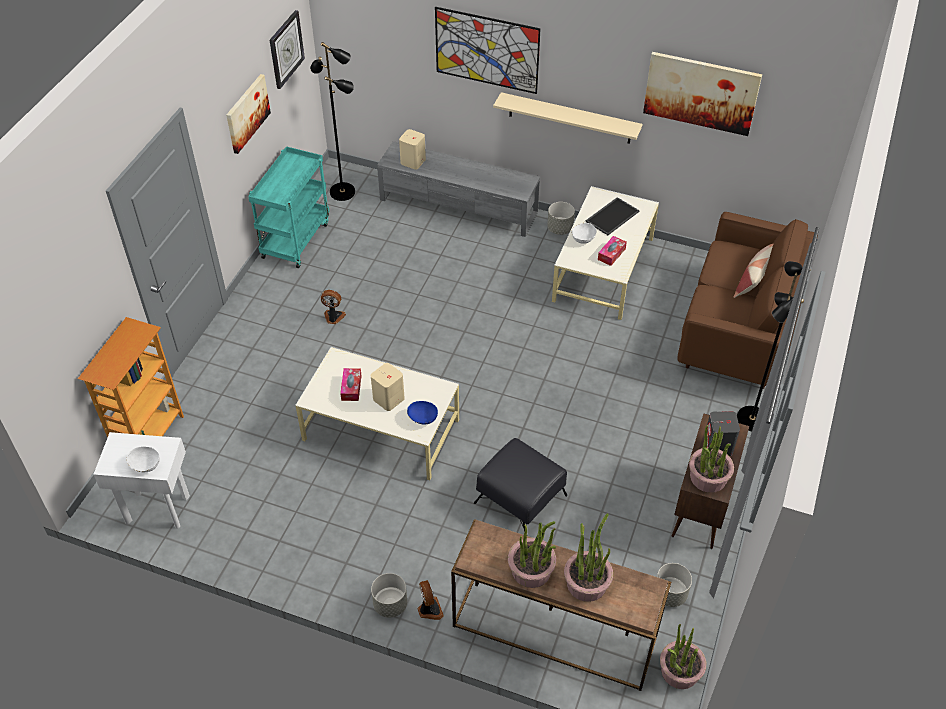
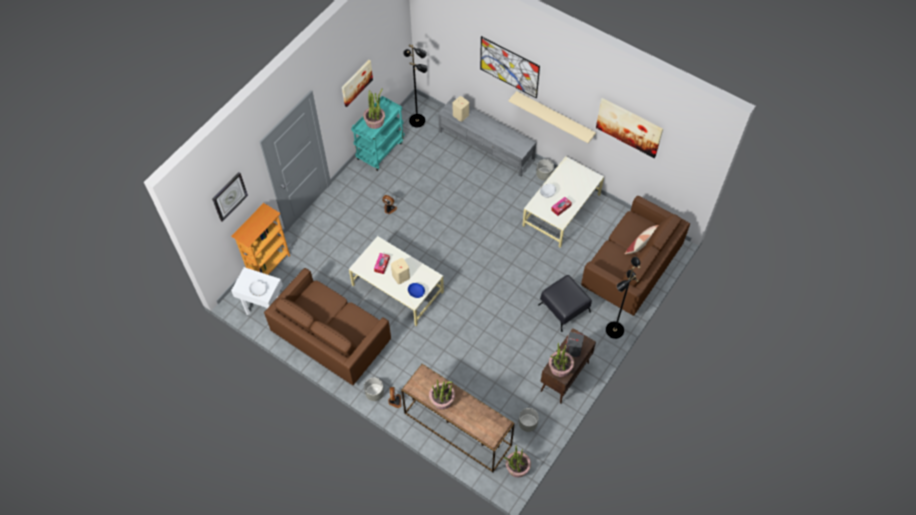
camera: 15 degrees right, 10 degrees up
(286, 49) = (389, 41): wall clock -> wall clock (229, 196)
(290, 530) = (332, 338): none -> brown sofa
(521, 499) = (463, 349): black ottoman -> black ottoman (564, 308)
(587, 583) = (469, 413): potted plant -> potted plant (375, 121)
(612, 216) = (571, 180): tray -> none

